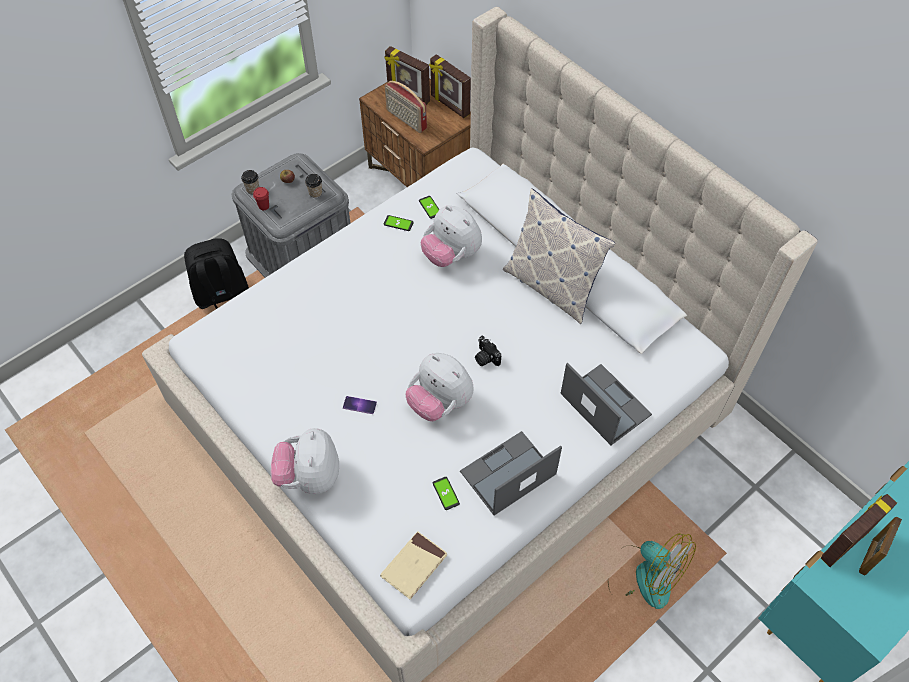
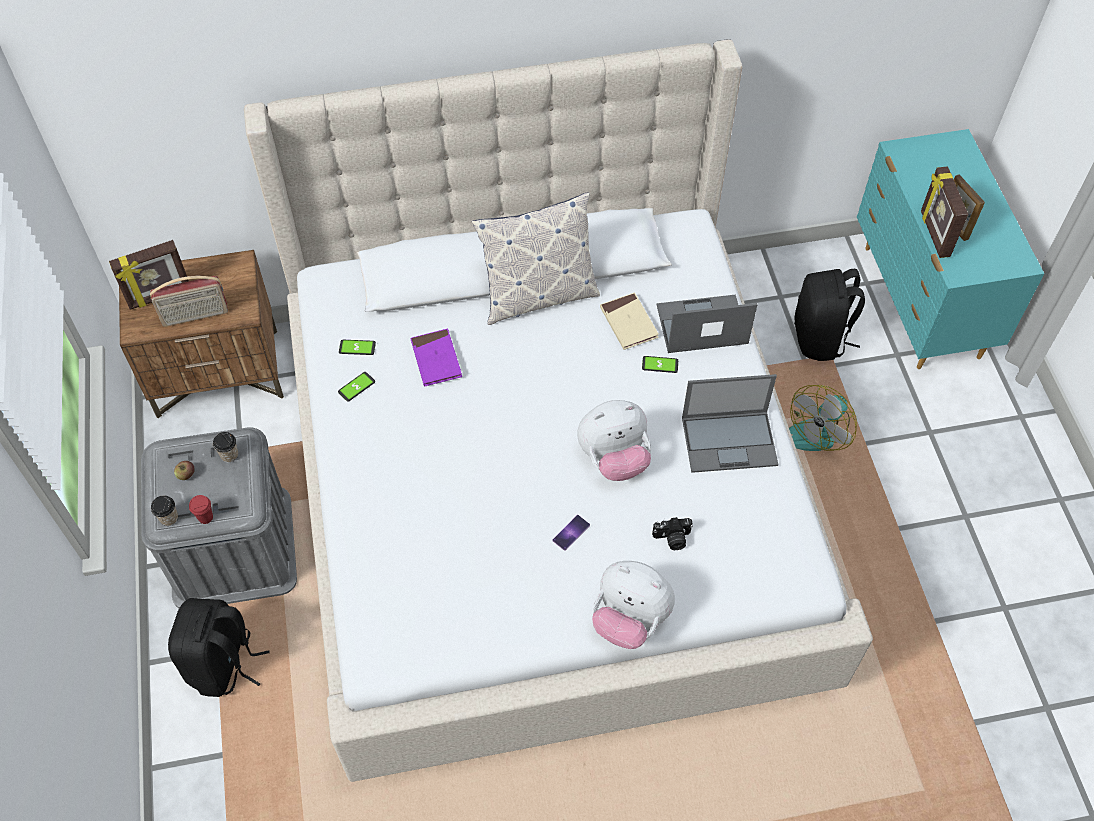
camera: 60 degrees left, 0 degrees up
(414, 566) = (785, 569): beige book -> beige book (628, 323)
(446, 493) = (721, 503): phone -> phone (660, 365)
(449, 105) = (210, 266): picture frame -> none
(451, 255) = (436, 359): plush toy -> purple book
(485, 358) = (586, 393): camera -> camera (672, 539)
(507, 474) = (730, 441): laptop -> laptop turned 90 degrees counterclockwise
(644, 575) = (818, 429): fan -> fan turned 150 degrees clockwise
(737, 537) = (820, 338): none -> black backpack

